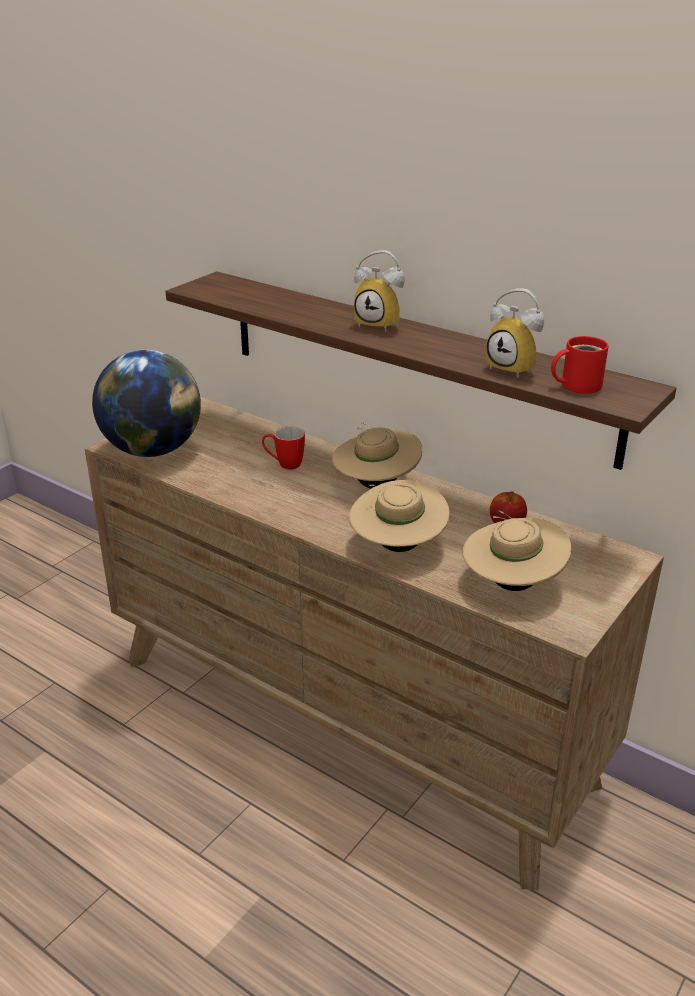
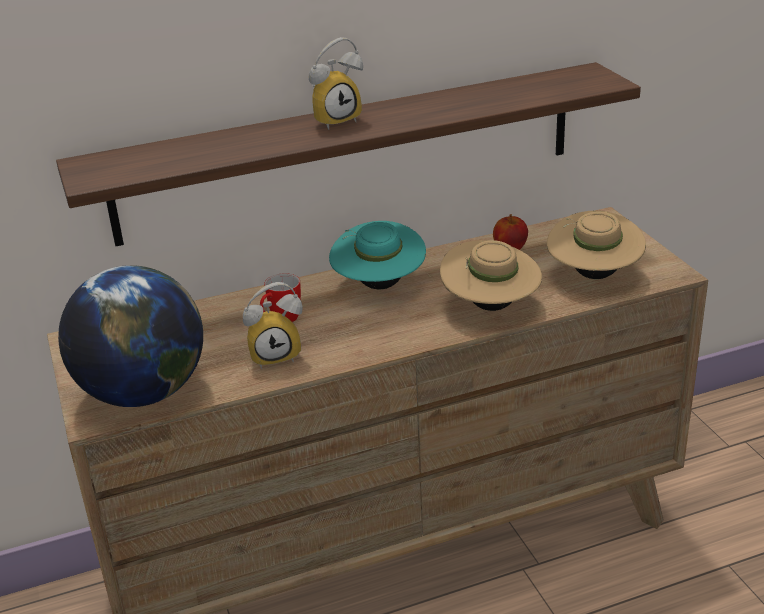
camera: 55 degrees left, 0 degrees up
(376, 485) = (379, 285): beige hat -> turquoise hat
(516, 368) = (502, 97): alarm clock -> alarm clock (276, 355)
(577, 385) = (557, 87): red mug -> none

